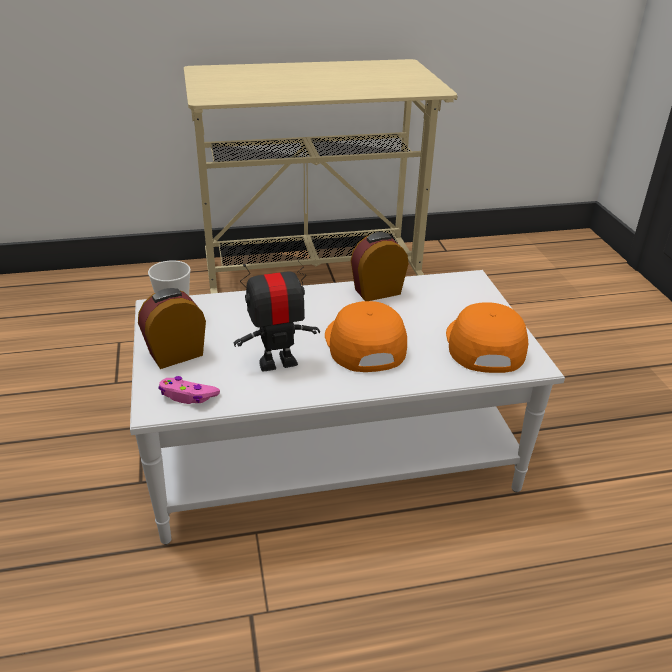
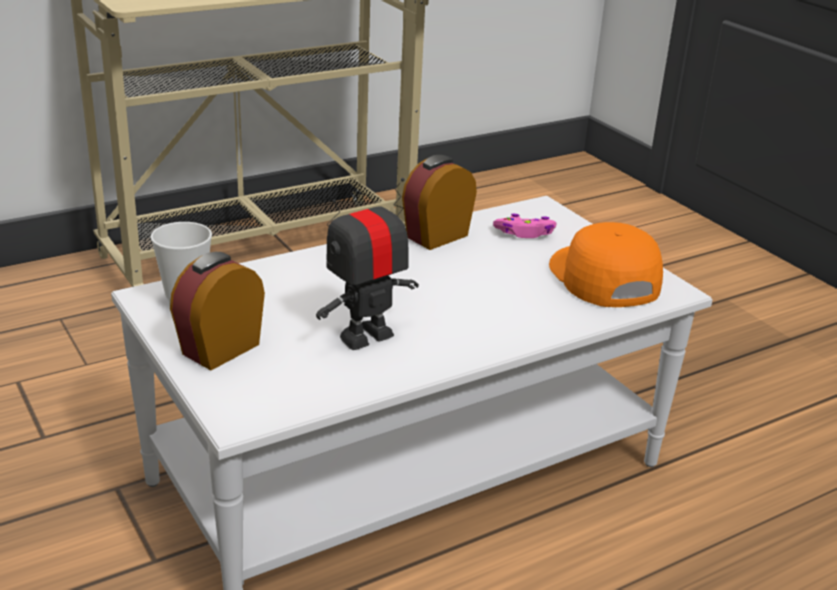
camera: 20 degrees left, 5 degrees down
(188, 396) = (273, 396): pink game controller -> pink game controller (525, 233)
(363, 344) = (460, 298): orange cap -> none

